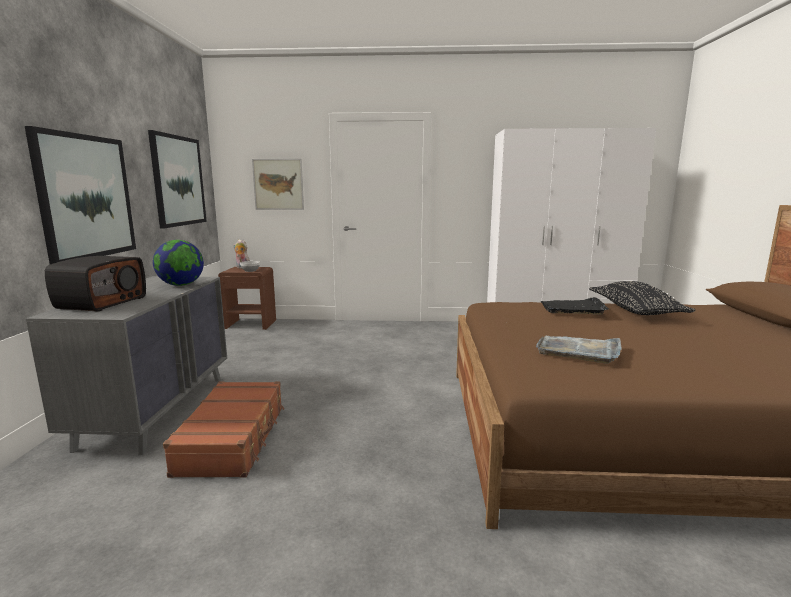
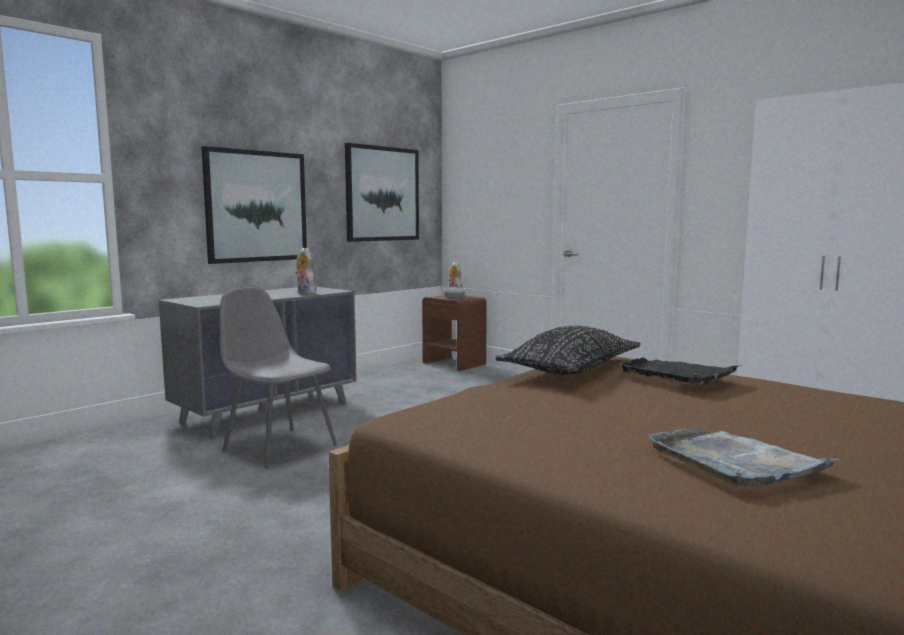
camera: 40 degrees right, 5 degrees down
(101, 303) = (220, 297): radio -> none
(181, 285) = (305, 293): globe -> plush toy
(233, 439) = (278, 447): brown suitcase -> grey chair
(278, 184) = (500, 197): picture -> none
(578, 350) = (532, 409): grey tray -> grey tray (735, 461)
(635, 311) = (800, 398): black pillow -> black pillow (570, 370)

